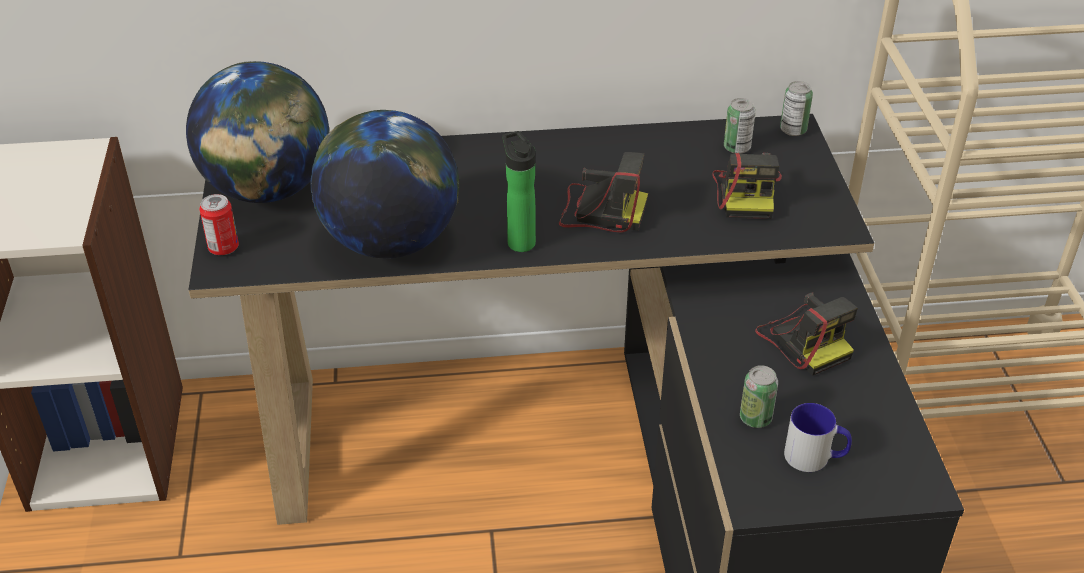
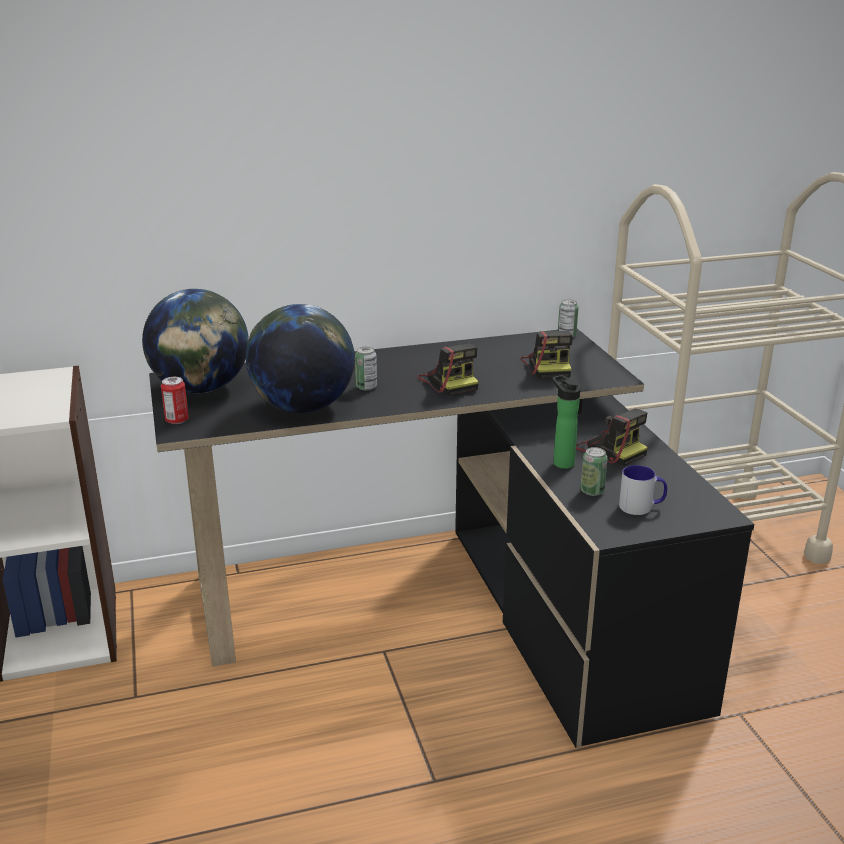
camera: 10 degrees left, 15 degrees down
(519, 241) = (397, 400): bottle -> bottle (561, 462)
(600, 211) = (449, 382): camera -> camera turned 60 degrees clockwise
(737, 148) = (532, 346): can -> can (366, 387)

